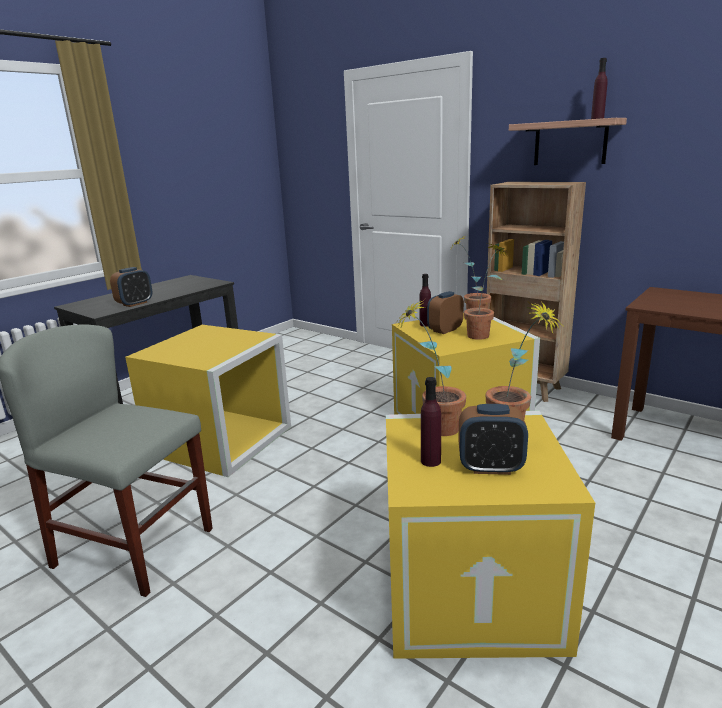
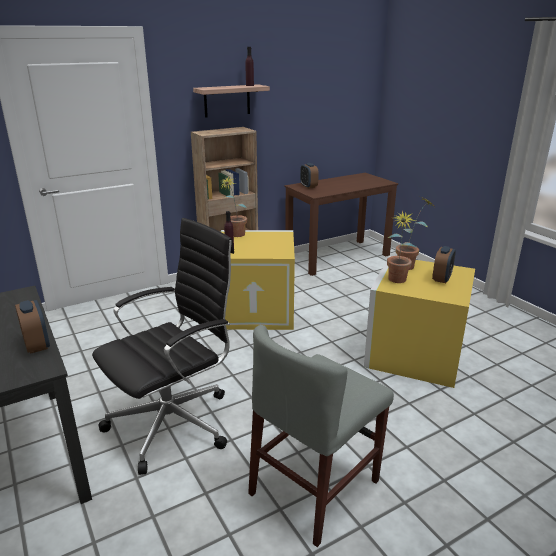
camera: 70 degrees left, 5 degrees up
(221, 441) = (174, 422): yellow storage box -> black office chair
(430, 461) = (430, 289): purple bottle -> none
(445, 330) = (249, 247): alarm clock -> alarm clock (308, 186)
(483, 334) = (271, 240): potted plant -> none

